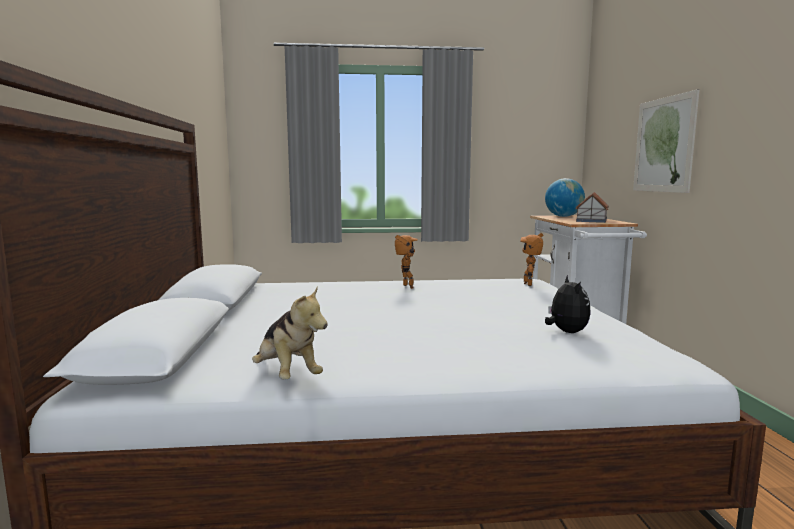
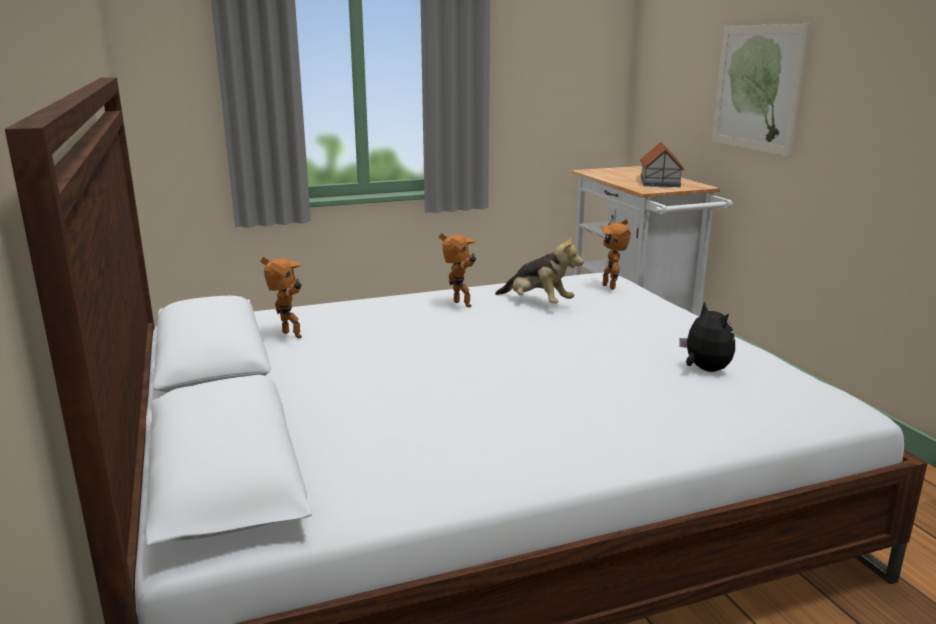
camera: 15 degrees left, 10 degrees up
(274, 294) = (289, 336): none -> toy robot
(287, 375) = (433, 484): plush toy -> plush toy (537, 303)
(563, 216) = (616, 172): globe -> none

